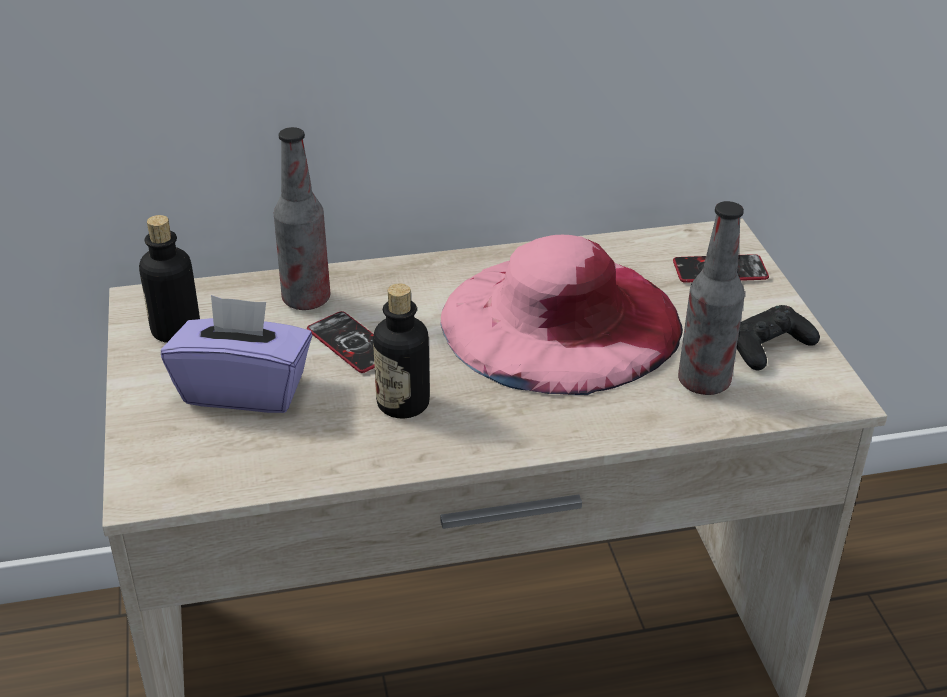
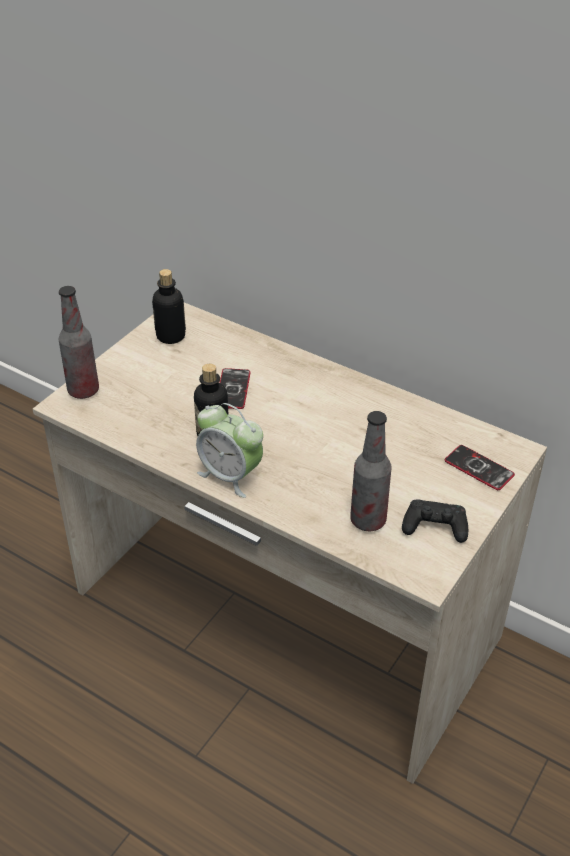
camera: 45 degrees right, 5 degrees up
(244, 389) = (159, 383): purple tissue box -> none
(306, 300) = (244, 354): bottle -> bottle (83, 390)
(495, 433) = (230, 475): none -> alarm clock
(560, 320) = (347, 440): pink hat -> none

